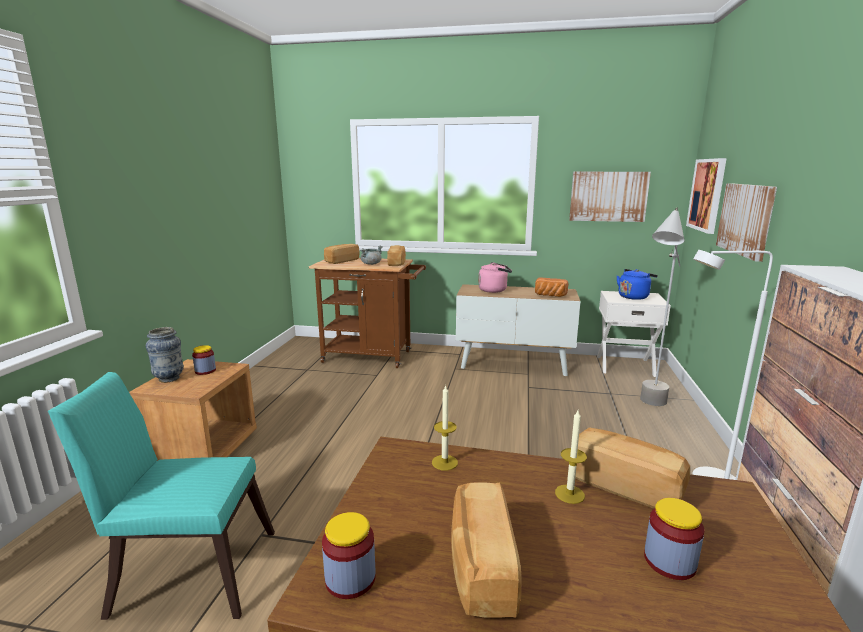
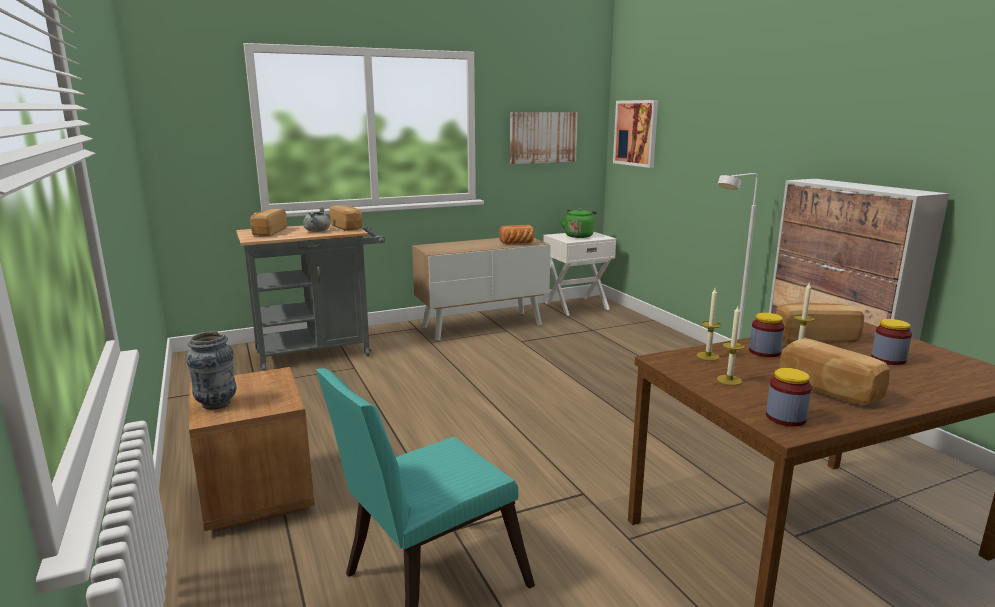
camera: 35 degrees left, 0 degrees up
(205, 371) = (249, 385): jar -> jar (764, 352)
(372, 357) = (320, 352): brown cart -> grey cart
(402, 500) = (729, 380): none -> candle
(494, 290) = (457, 246): pink kettle -> none
(634, 296) = (579, 236): blue kettle -> green kettle
(648, 408) = (632, 333): grey floor lamp -> none
(746, 219) = (696, 152): picture -> none

